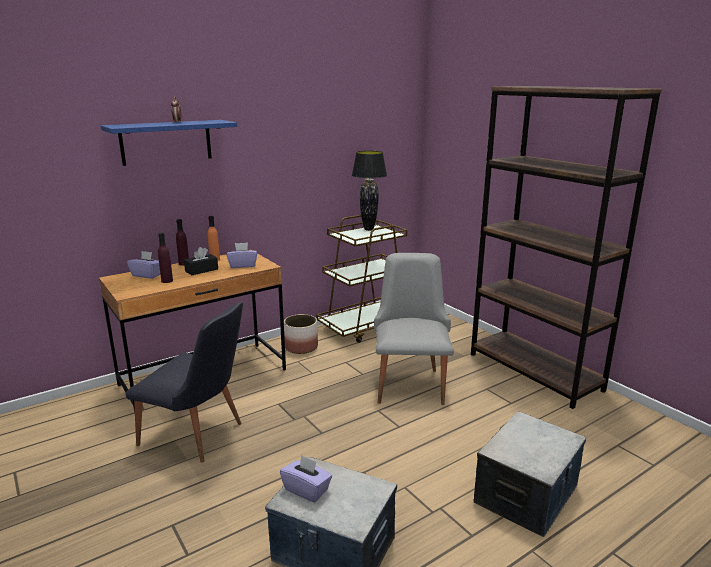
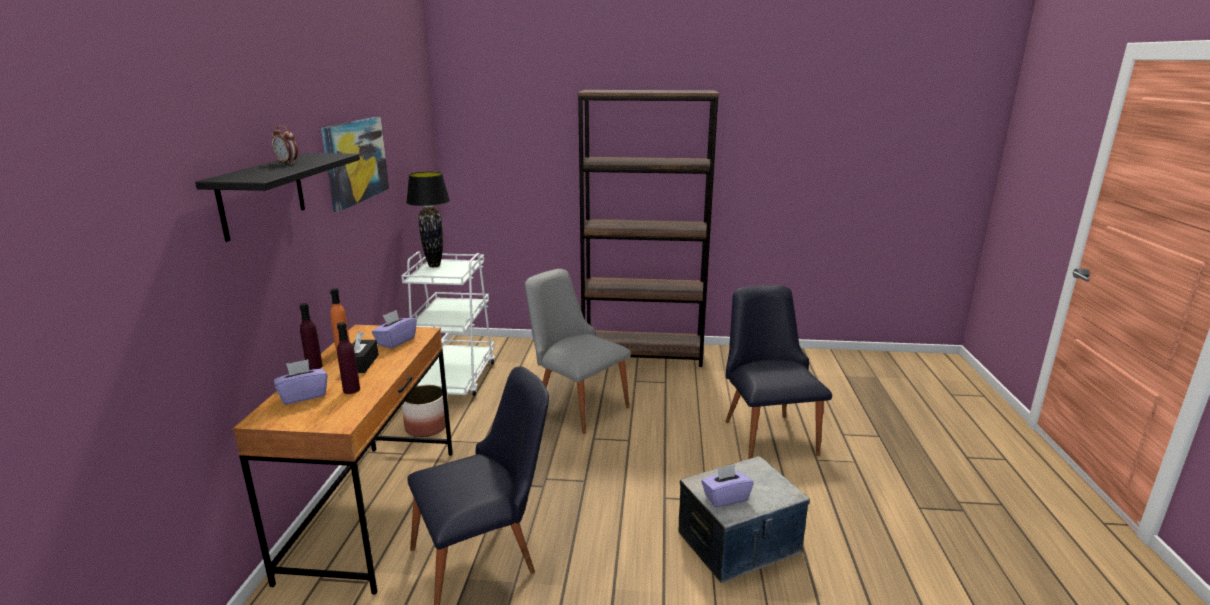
camera: 50 degrees left, 0 degrees up
(166, 142) = (262, 195): blue shelf -> black shelf
(286, 132) = (355, 161): none -> picture
(366, 326) = (455, 379): brown cart -> white cart
(527, 495) = (766, 432): storage box -> black chair

